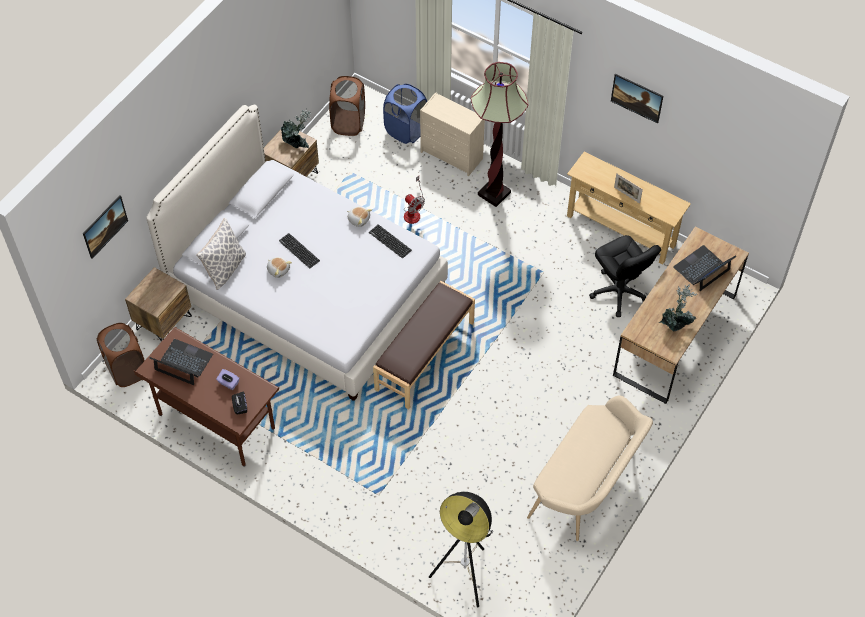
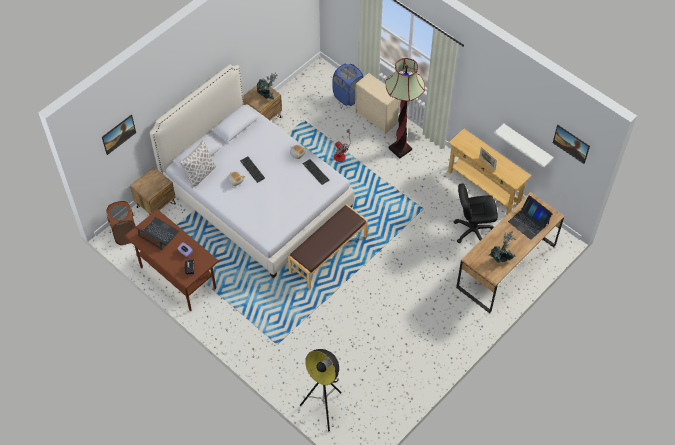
camera: 10 degrees right, 0 degrees up
(348, 123) = (309, 86): brown laundry basket -> none
(587, 487) = (421, 362): beige bench -> none
(618, 292) = (473, 230): black office chair -> black office chair turned 105 degrees clockwise
(635, 104) = (498, 100): picture -> picture (570, 148)
(682, 161) = (527, 145): none -> white shelf
(702, 269) = (528, 222): laptop -> laptop turned 105 degrees counterclockwise

